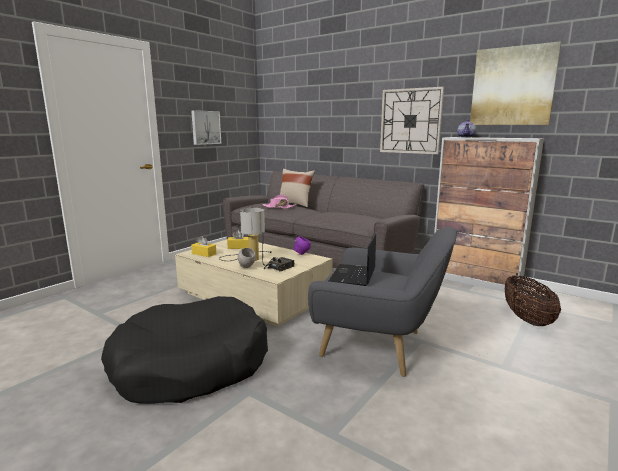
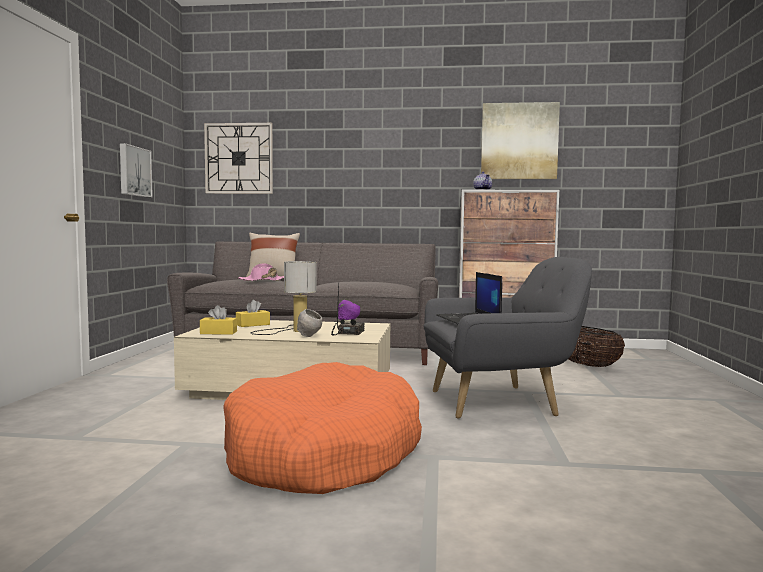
camera: 30 degrees left, 10 degrees down
(190, 365) = (323, 453): black dog bed -> orange dog bed
(410, 121) = (412, 175): wall clock -> wall clock (239, 158)

